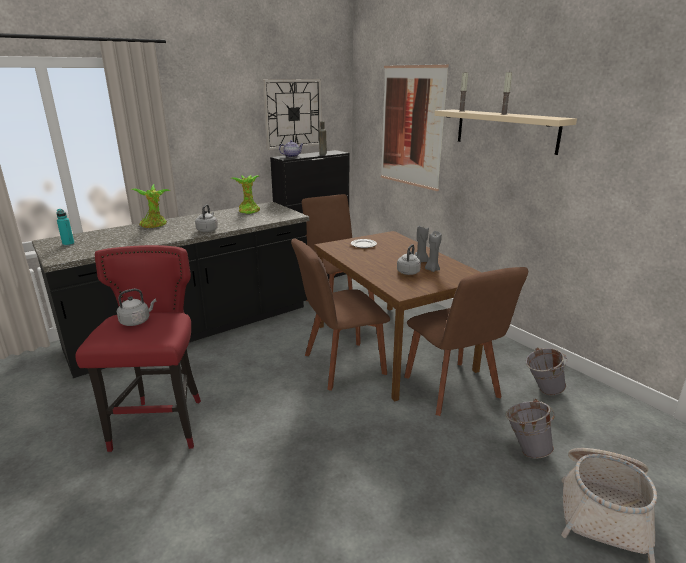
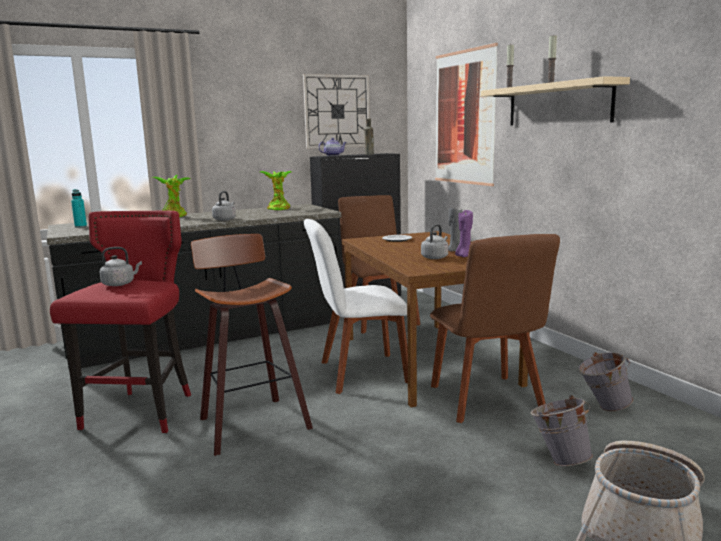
camera: 10 degrees right, 10 degrees down
(264, 430) = (250, 423): none -> stool
(340, 365) = (359, 373): brown chair -> white chair
(432, 269) = (464, 256): grey candle -> purple candle

